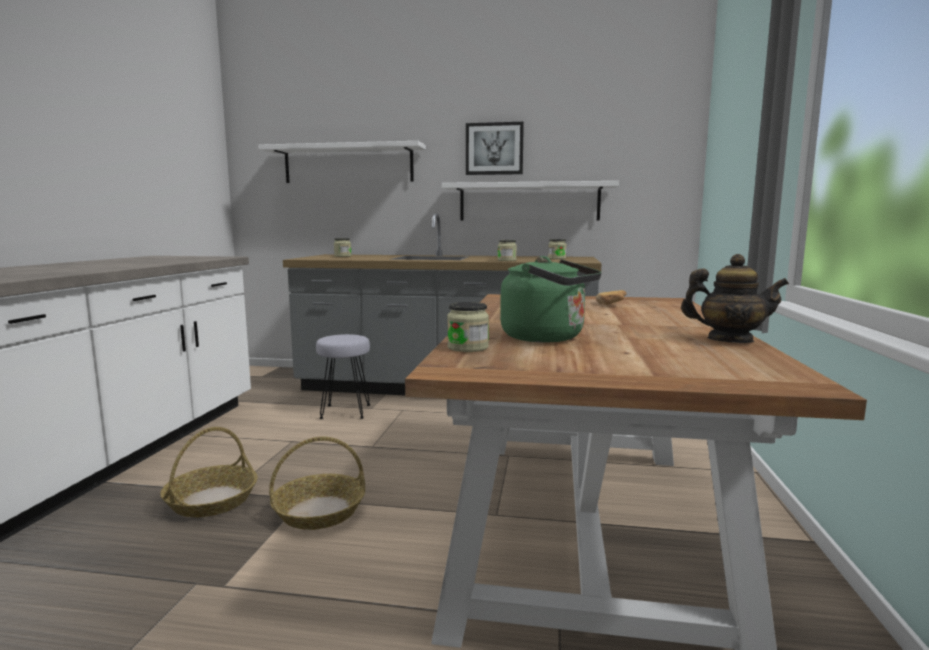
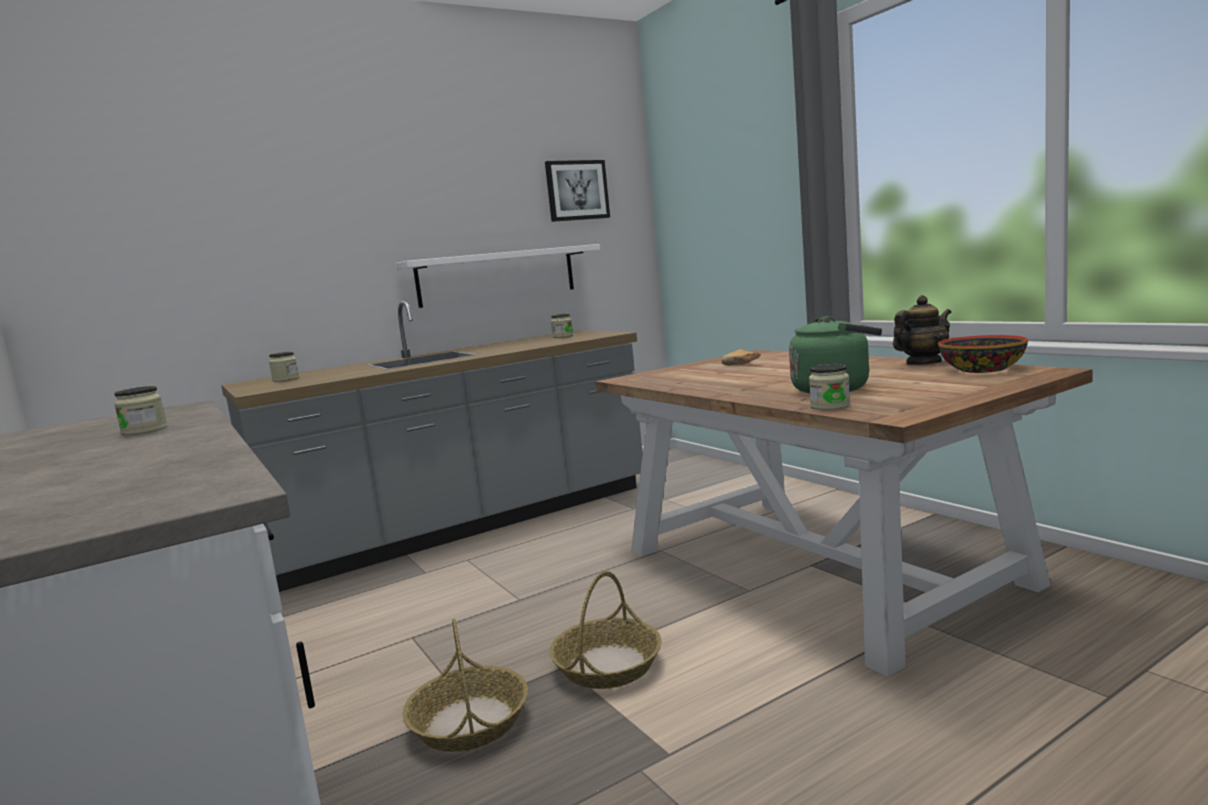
camera: 40 degrees left, 0 degrees up
(345, 411) = (402, 587): grey stool -> none
(348, 164) = (239, 244): white shelf -> none
(494, 149) = (448, 214): picture -> picture (577, 190)
(507, 260) = (534, 346): jar -> jar (144, 431)
(741, 361) = (981, 370): none -> bowl

